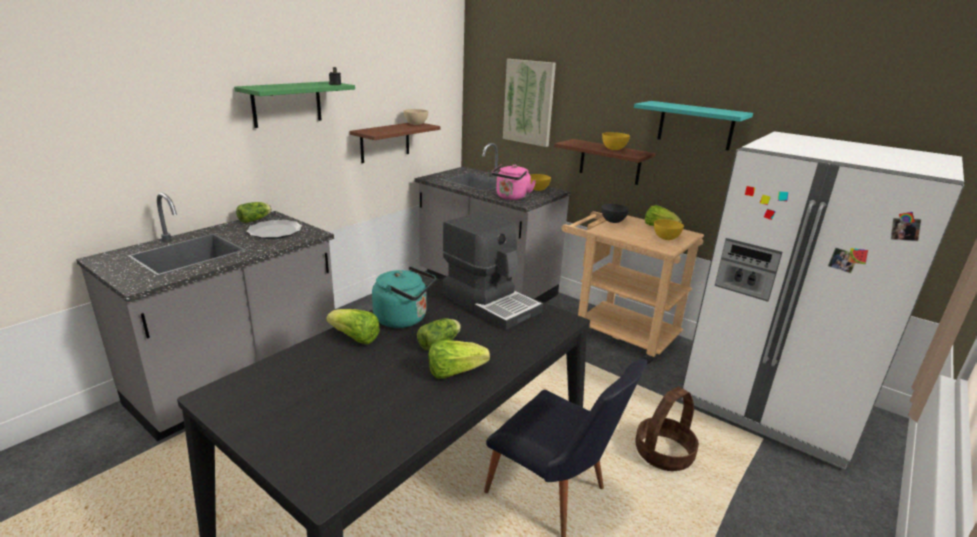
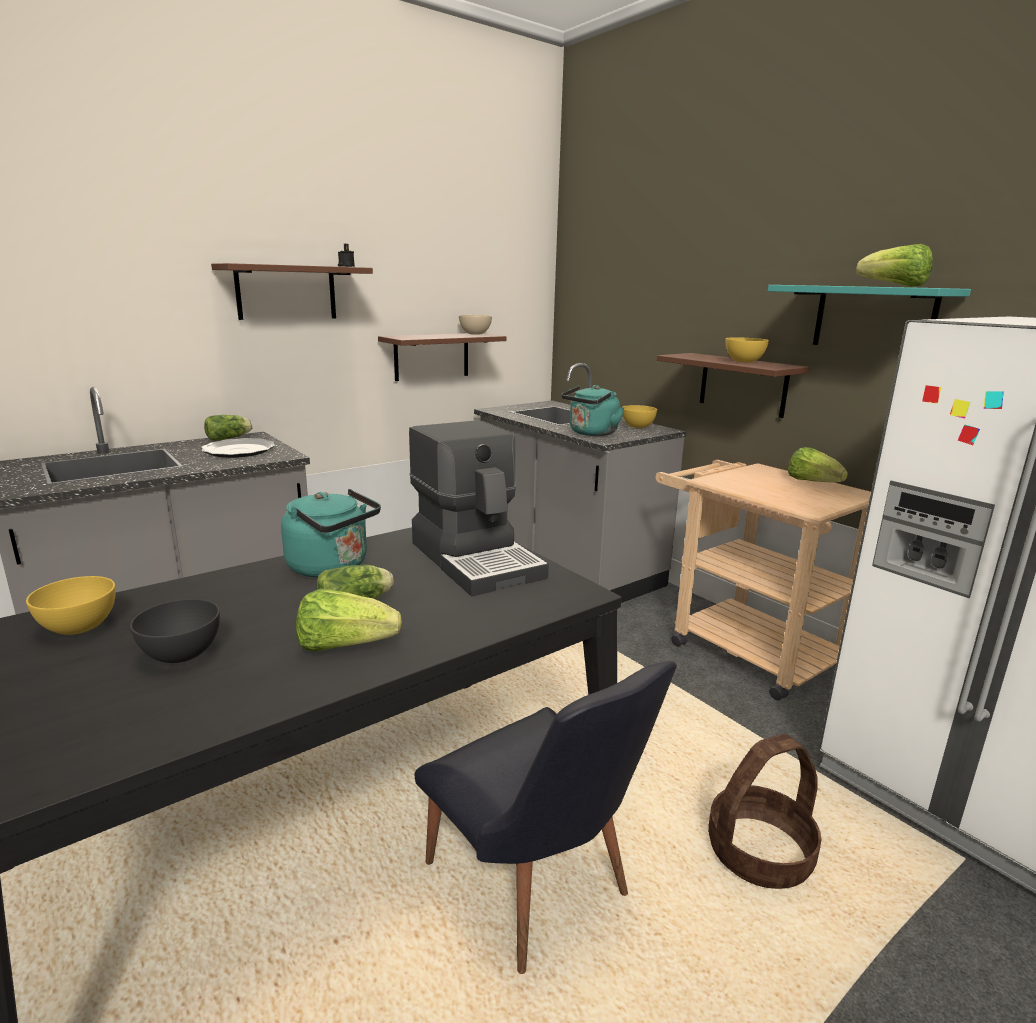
camera: 15 degrees right, 5 degrees down
(287, 104) = (286, 292): green shelf -> brown shelf
(355, 338) = (242, 584): lettuce -> lettuce (894, 286)
(511, 198) = (591, 433): pink kettle -> turquoise kettle
(529, 102) = (634, 305): picture -> none
(612, 221) = (737, 471): grey bowl -> grey bowl (181, 654)
(666, 238) = (816, 496): yellow bowl -> yellow bowl (79, 627)

